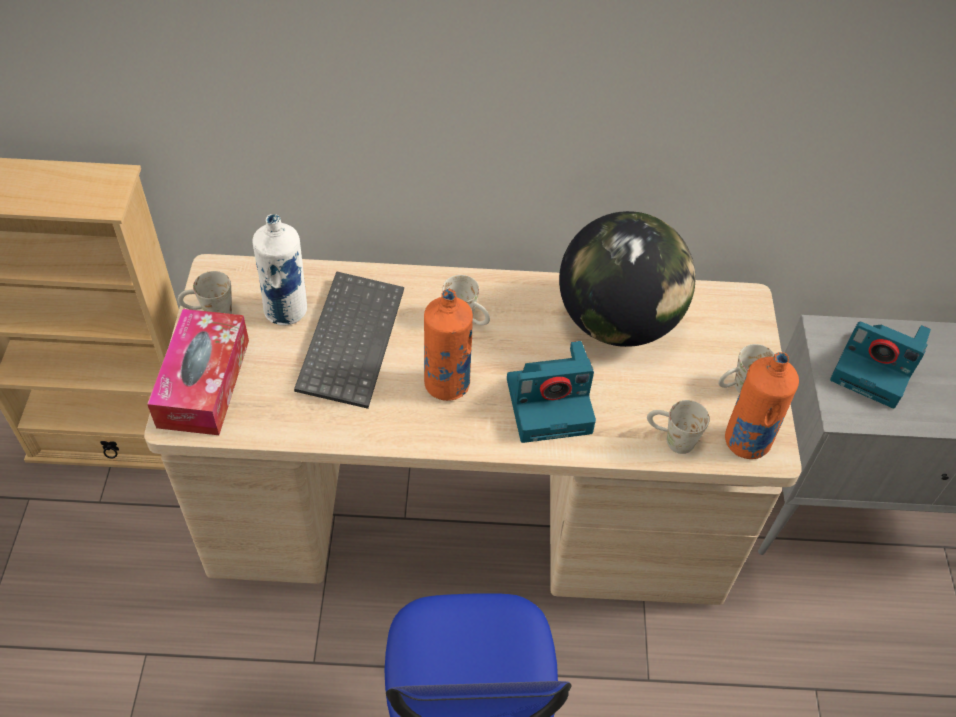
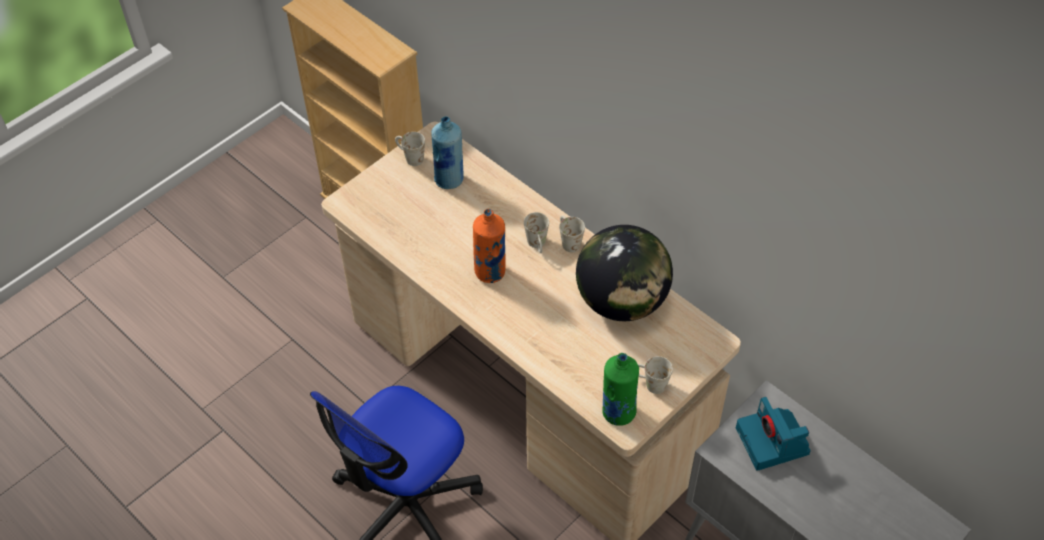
camera: 45 degrees right, 0 degrees up
(204, 382) = (373, 192): tissue box -> none
(287, 310) = (449, 180): white bottle -> blue bottle
(349, 338) = (465, 215): keyboard -> none
(551, 404) = (533, 319): camera -> none
(670, 439) = (577, 381): white mug -> white mug (568, 241)
(746, 441) = (618, 412): orange bottle -> green bottle

